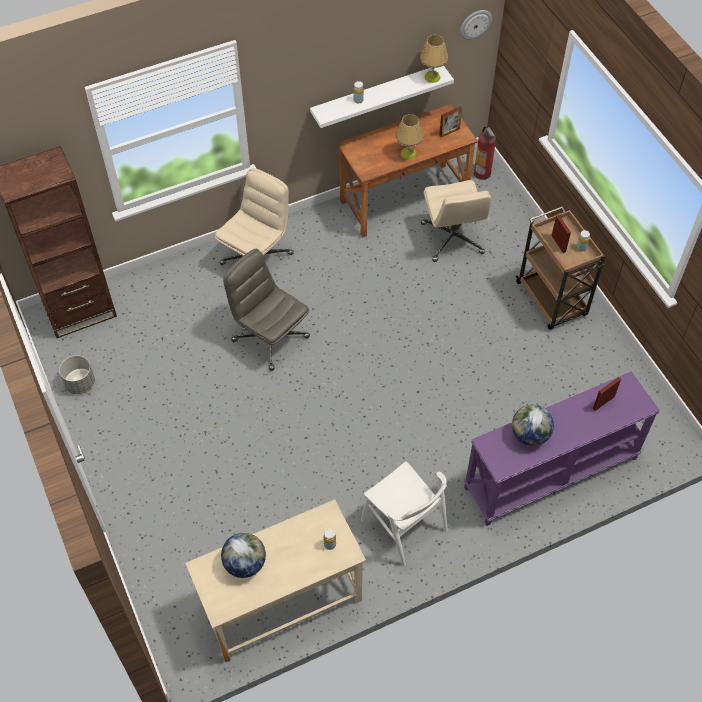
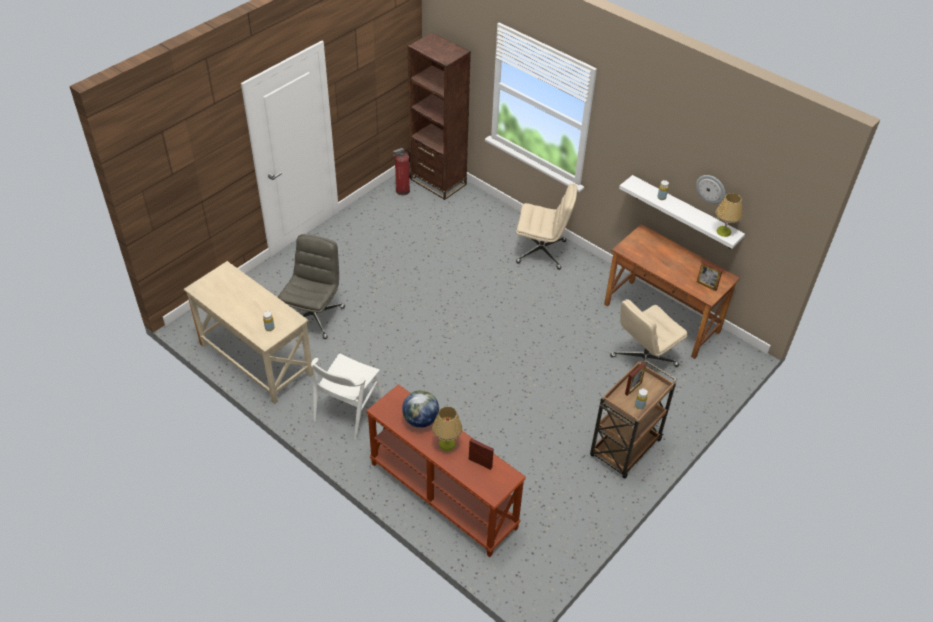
camera: 65 degrees right, 10 degrees down
(80, 383) = (381, 202): grey planter -> none
(245, 563) = (237, 289): globe -> none
(269, 338) = (473, 282): grey office chair -> grey office chair (314, 317)
(408, 153) = (662, 267): table lamp -> table lamp (447, 444)
(475, 24) = (782, 221): wall clock -> wall clock (711, 189)
(482, 173) = (731, 361): fire extinguisher -> fire extinguisher (402, 190)
(551, 474) = (442, 496): purple console table -> brown console table

